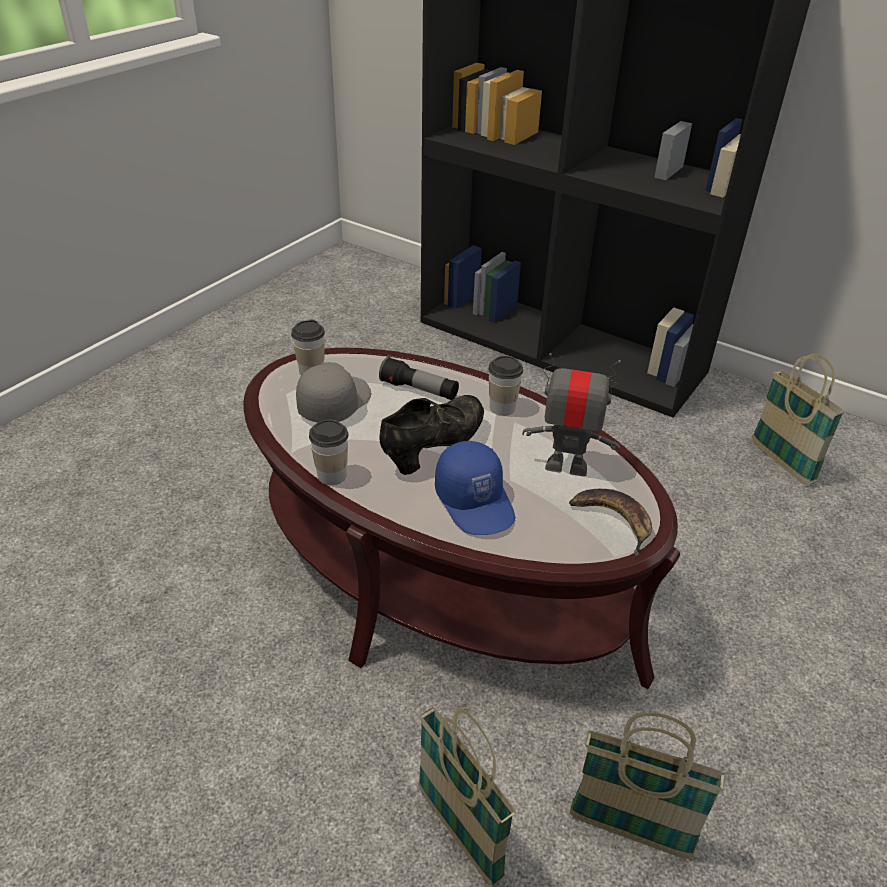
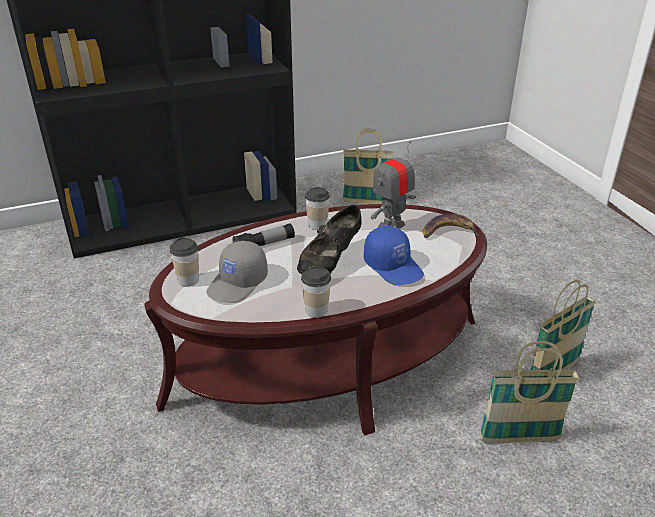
camera: 55 degrees left, 5 degrees down
(334, 403) = (238, 283): grey cap -> grey cap turned 120 degrees counterclockwise
(434, 448) = (329, 262): black shoe -> black shoe turned 135 degrees counterclockwise
(476, 502) = (394, 266): blue cap -> blue cap turned 45 degrees clockwise

